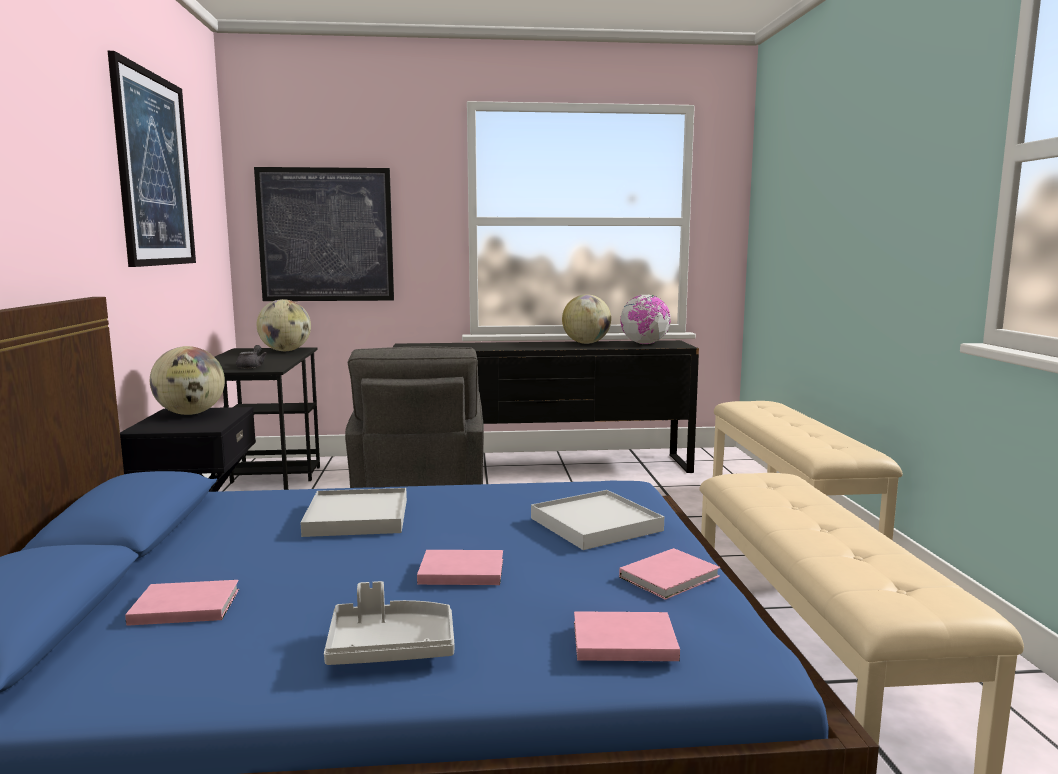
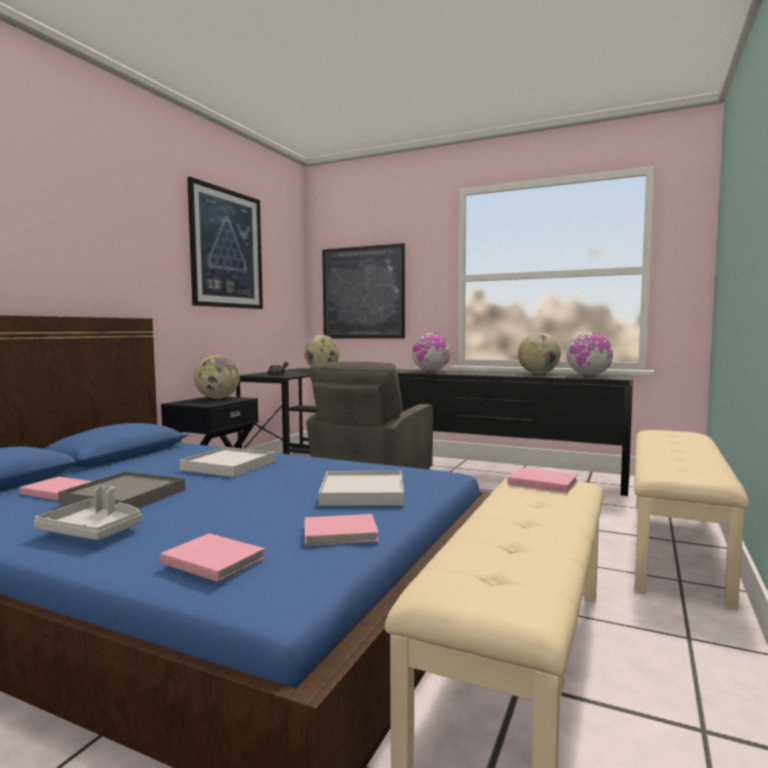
camera: 30 degrees right, 5 degrees down
(318, 591) = (125, 496): none -> grey tray
(453, 346) = (431, 371): none -> globe
(459, 571) = (215, 501): pink book -> pink book (541, 482)

